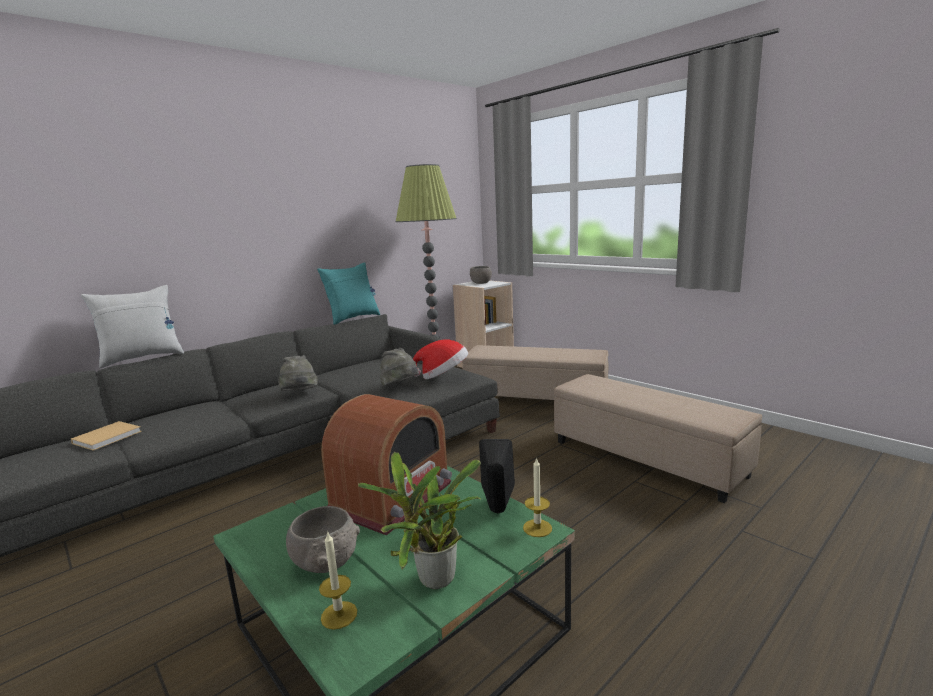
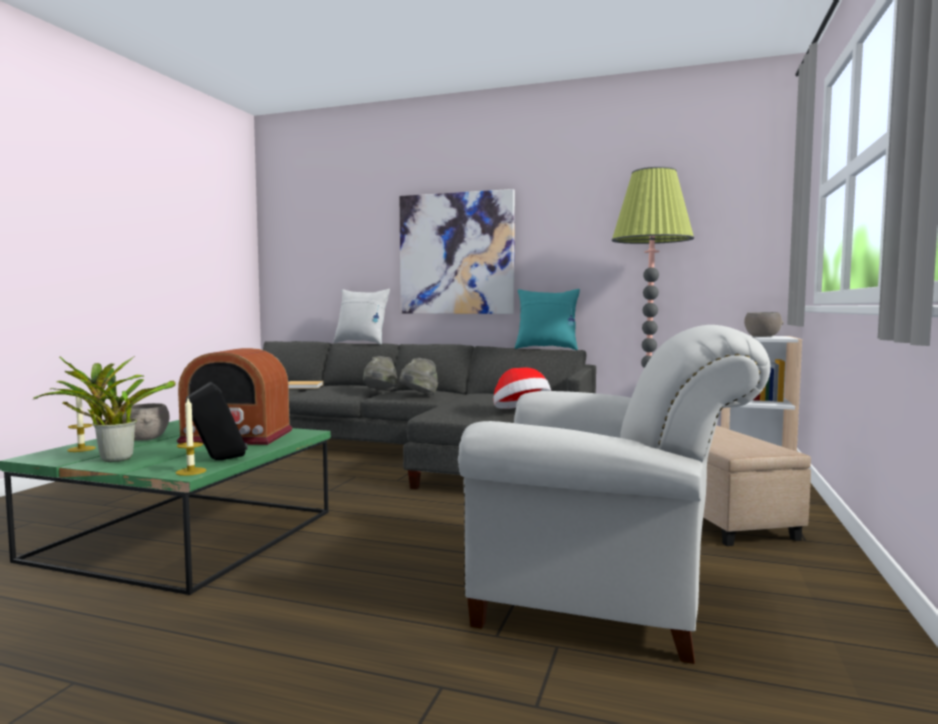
camera: 60 degrees right, 10 degrees down
(237, 236) = (456, 254): none -> picture
(400, 387) = (469, 407): grey hat -> grey hat (380, 392)
(646, 458) = (605, 595): beige ottoman -> white armchair

